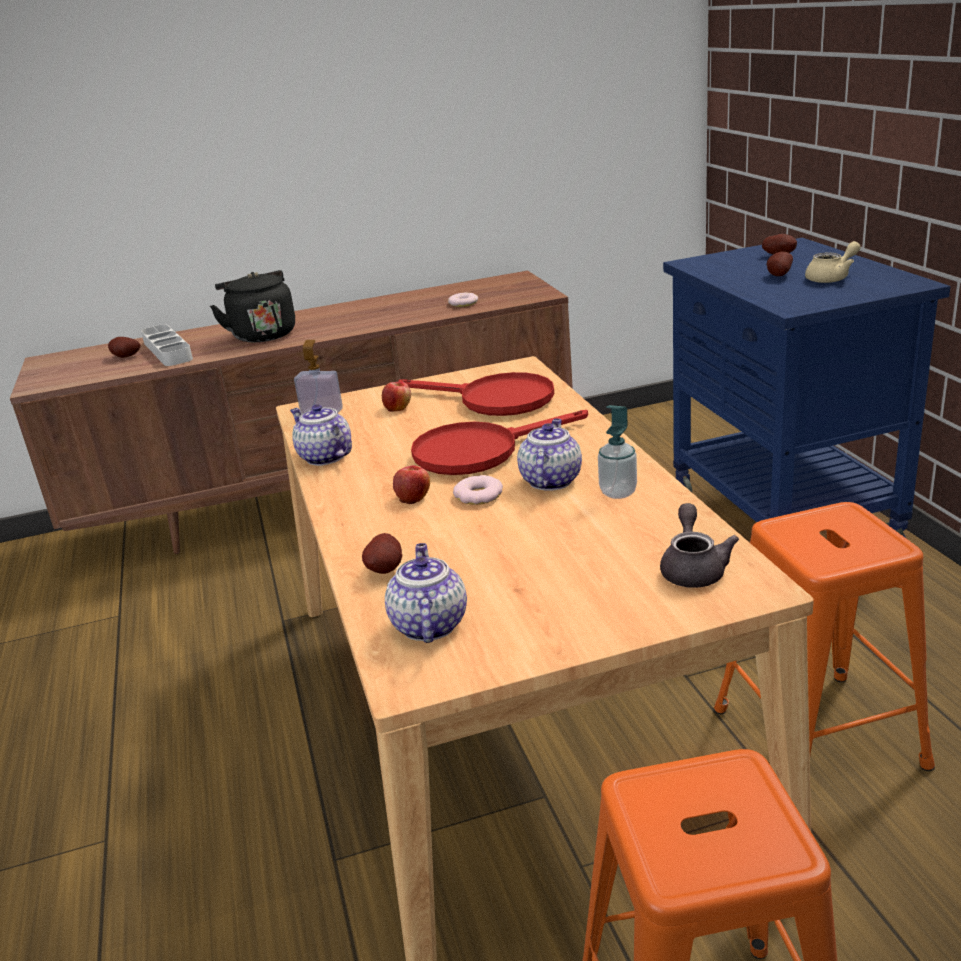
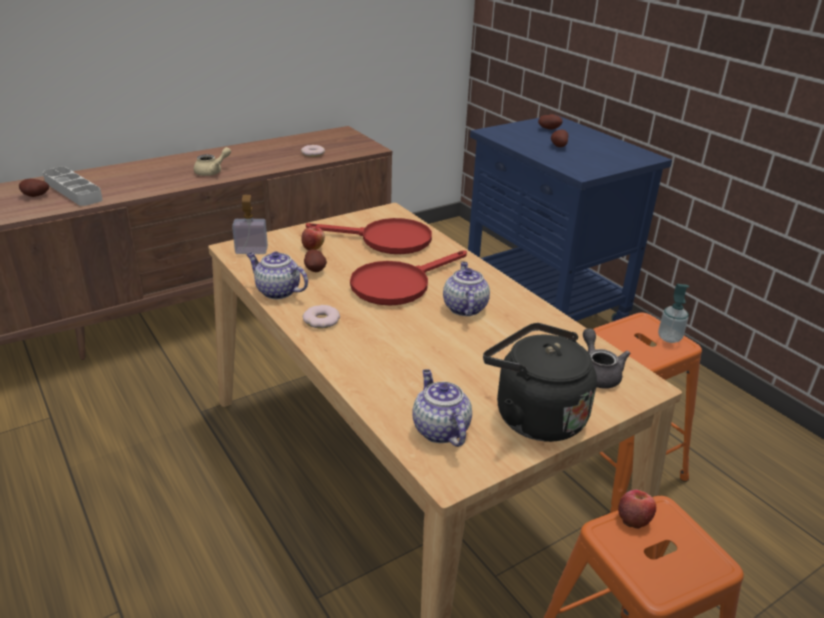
camera: 20 degrees left, 5 degrees up
(262, 334) = (154, 177): black kettle -> black kettle (534, 416)
(386, 570) = (383, 387): potato -> potato (315, 270)
(413, 497) = (369, 325): apple -> apple (634, 518)
(479, 495) = (418, 322): donut -> donut (321, 320)
(618, 492) = (517, 316): soap dispenser -> soap dispenser (669, 338)
(832, 278) = (595, 150): beige teapot -> beige teapot (212, 172)

